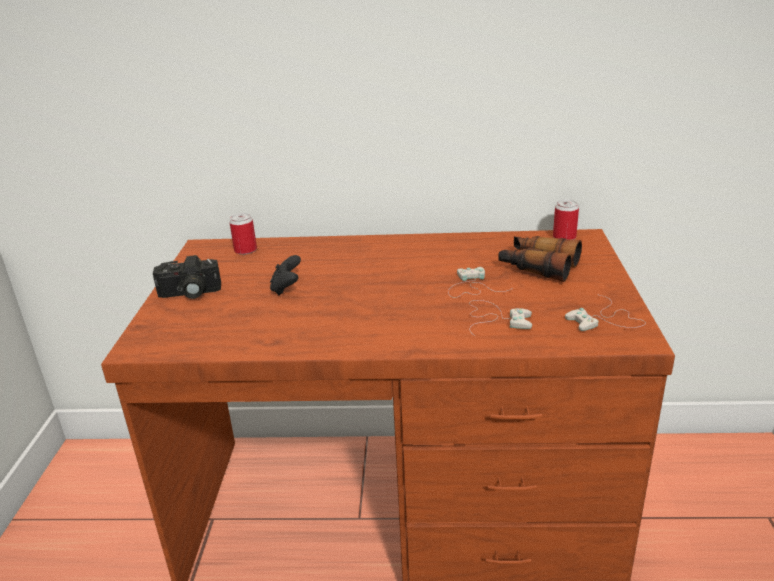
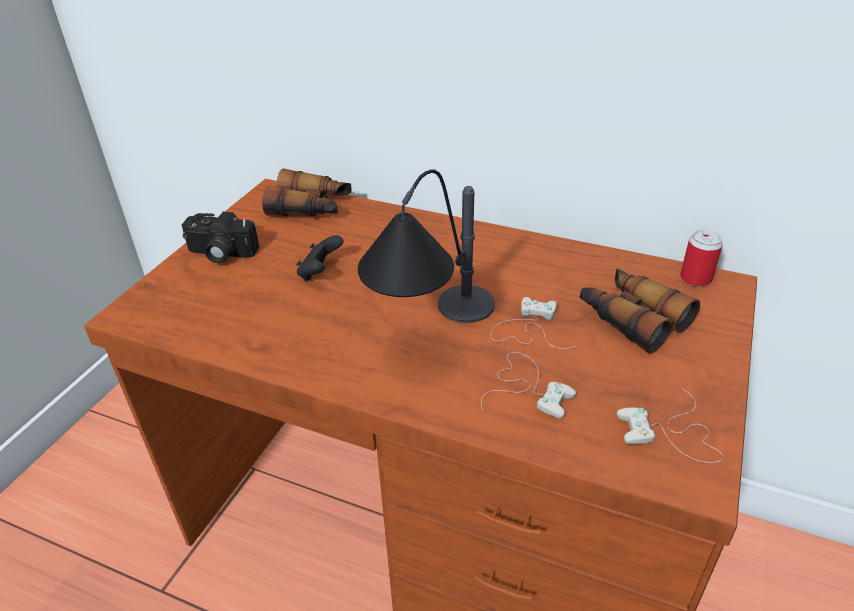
camera: 20 degrees right, 10 degrees up
(245, 250) = (311, 207): can -> binoculars
(405, 306) = (432, 336): none -> table lamp

